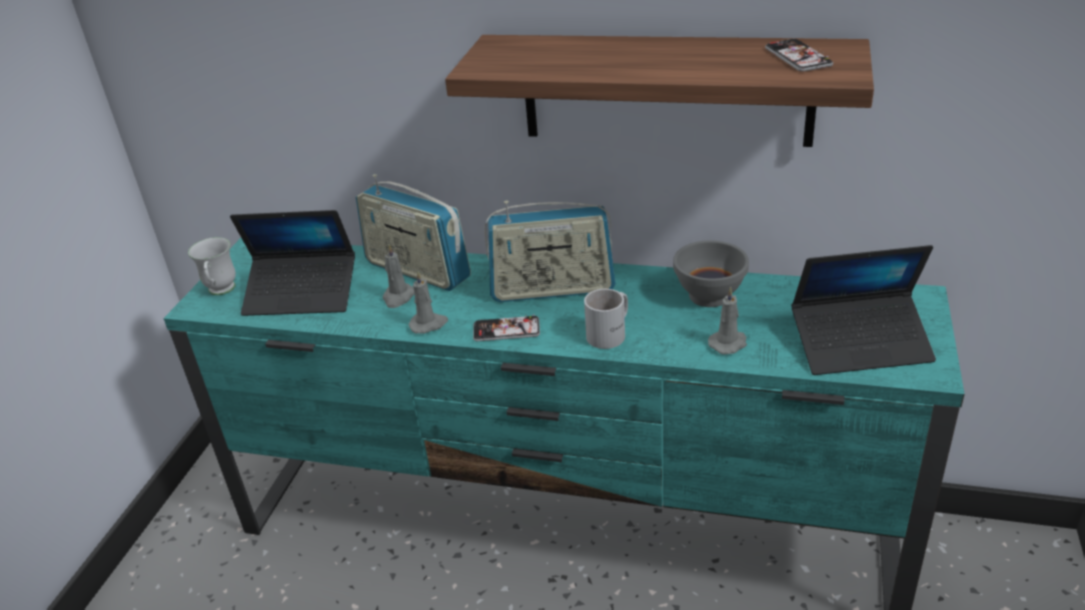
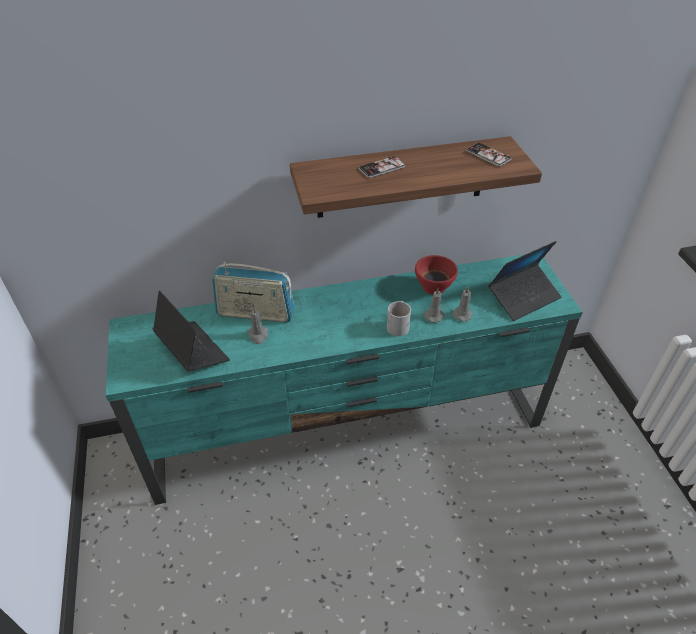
camera: 30 degrees left, 10 degrees up
(221, 292) = (132, 364): white mug -> none
(302, 294) = (192, 350): laptop -> laptop turned 105 degrees counterclockwise
(429, 324) = (291, 348): grey candle -> grey candle (434, 315)
(506, 330) = (340, 339): phone -> phone (381, 168)
(552, 289) = (347, 305): radio -> none
(708, 296) = (433, 287): grey bowl -> red bowl

